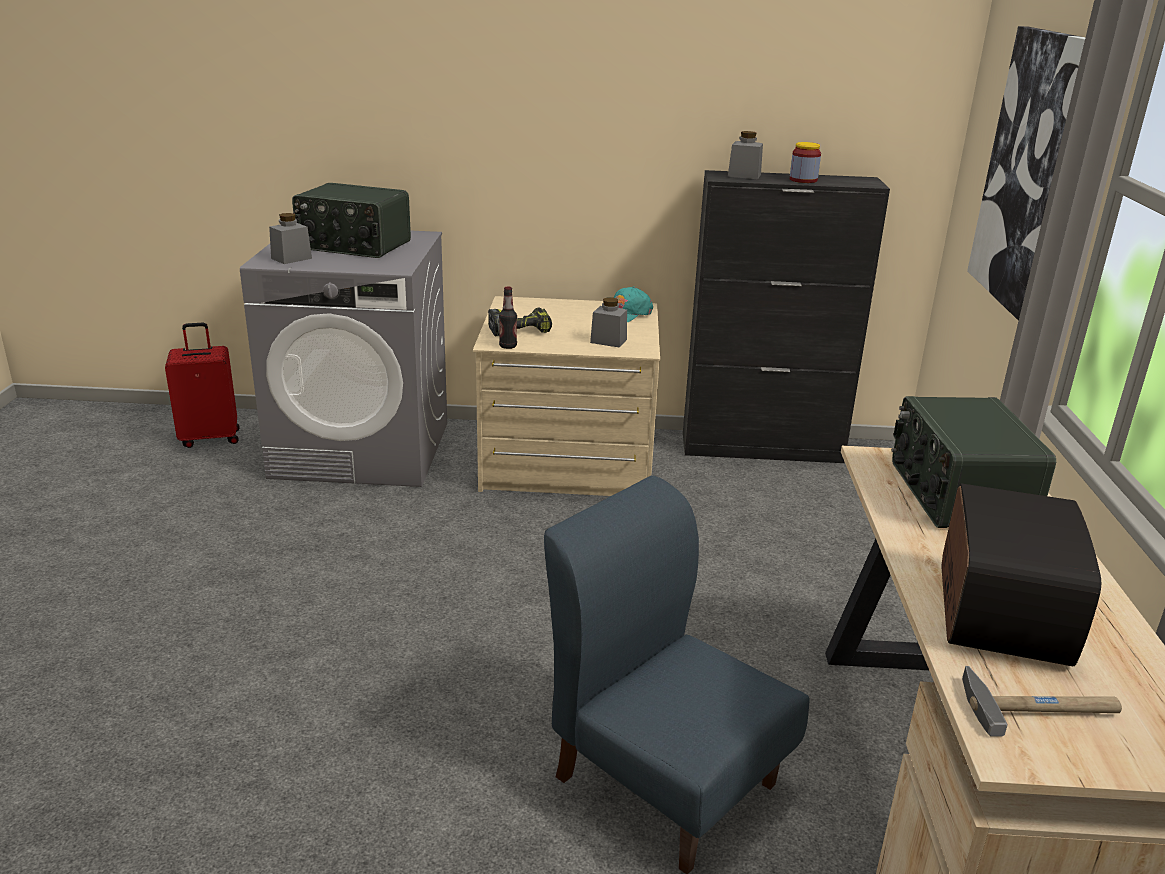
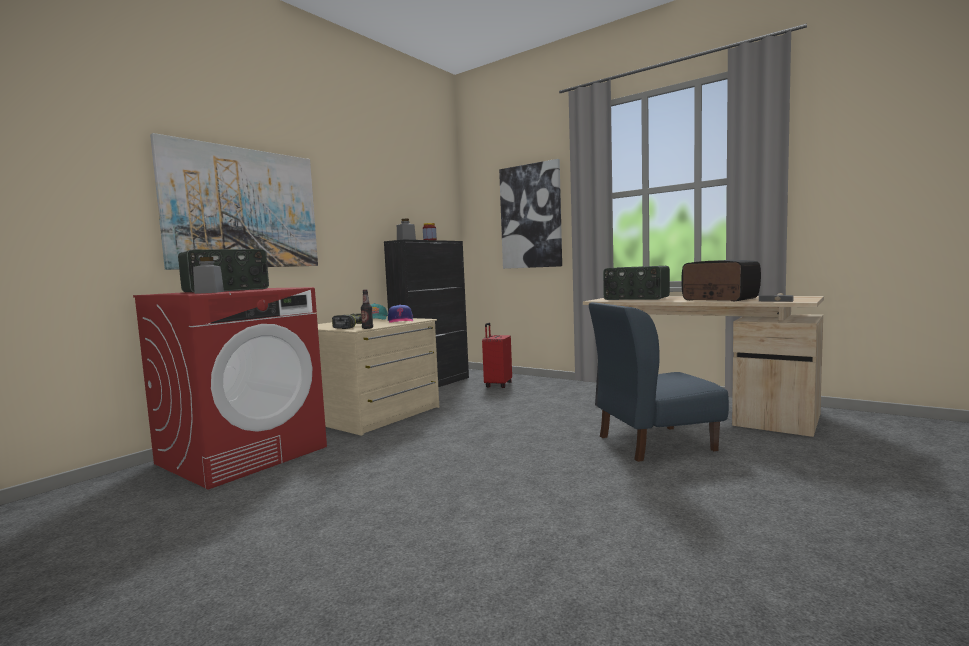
camera: 55 degrees left, 20 degrees down
(210, 438) = (86, 502): red suitcase -> red suitcase (497, 385)
(363, 449) = (243, 455): grey washing machine -> red washing machine
(441, 112) = (243, 208): none -> picture
(608, 341) = (400, 321): grey jar -> cap

